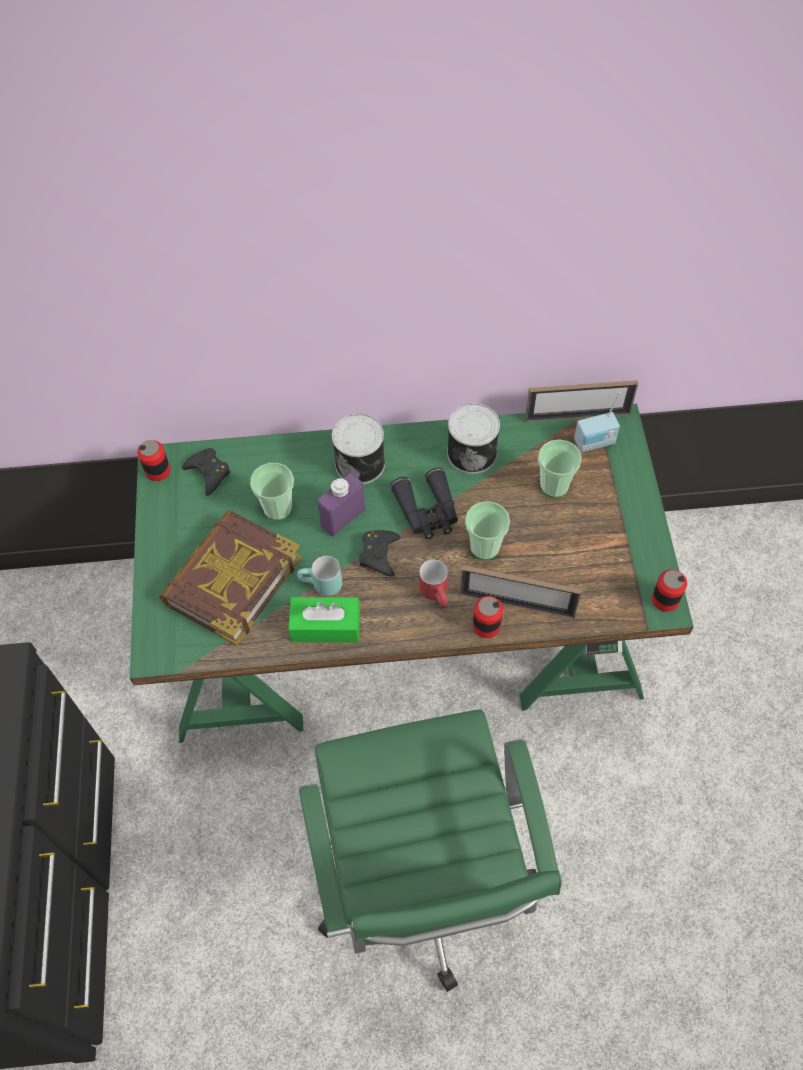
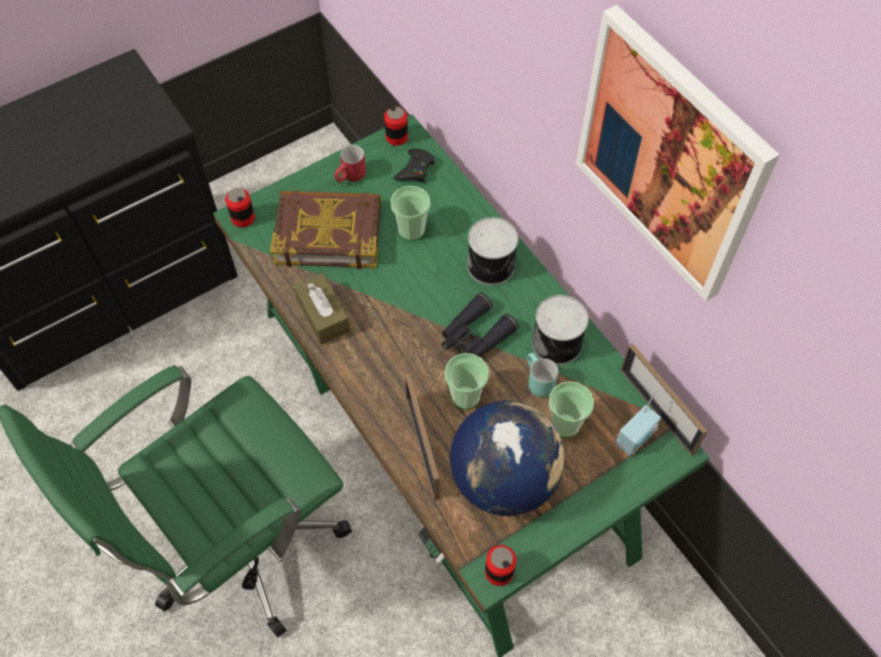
camera: 60 degrees right, 0 degrees up
(321, 586) = (357, 295): turquoise mug -> turquoise mug (536, 382)
(325, 626) = (323, 315): green tissue box -> brown tissue box
(343, 518) = (430, 279): purple bottle -> none
(379, 554) = (410, 321): black game controller -> none
(437, 594) = (398, 381): red mug -> red mug (351, 178)
(486, 626) = (388, 432): can -> can (243, 218)
(506, 205) = (669, 156): none -> picture
(581, 555) = (504, 479): none -> globe
(595, 443) = (636, 439): radio -> radio turned 90 degrees counterclockwise

